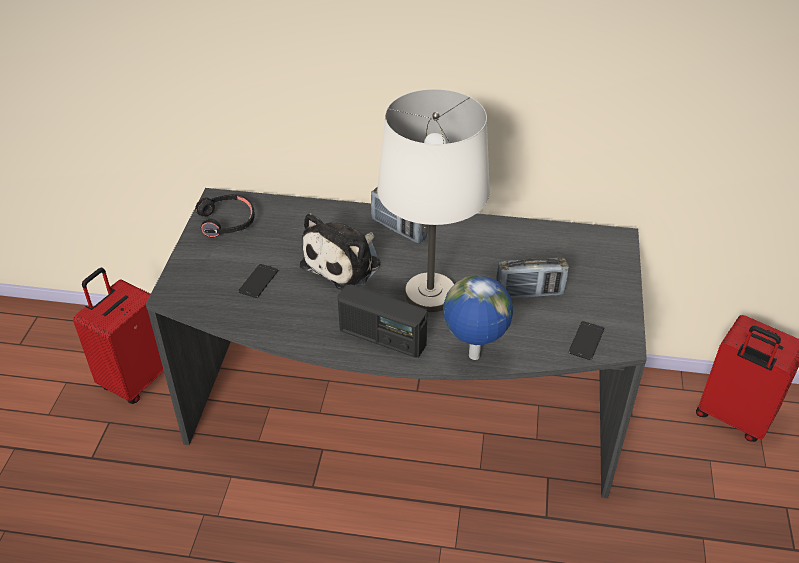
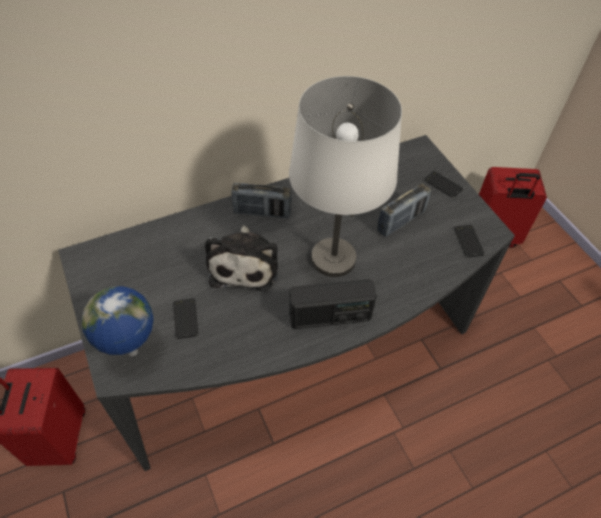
camera: 35 degrees left, 10 degrees up
(227, 221) = (108, 274): black headphones -> none
(474, 357) = (408, 296): globe -> globe (132, 353)
(609, 280) = (443, 184): none -> phone

